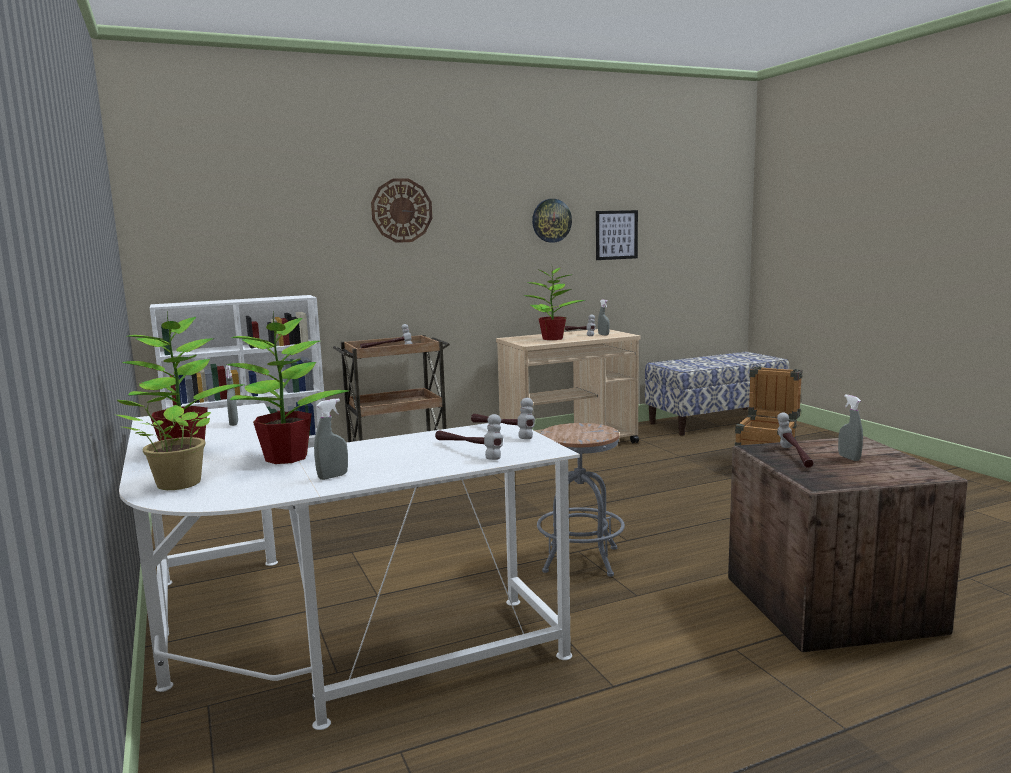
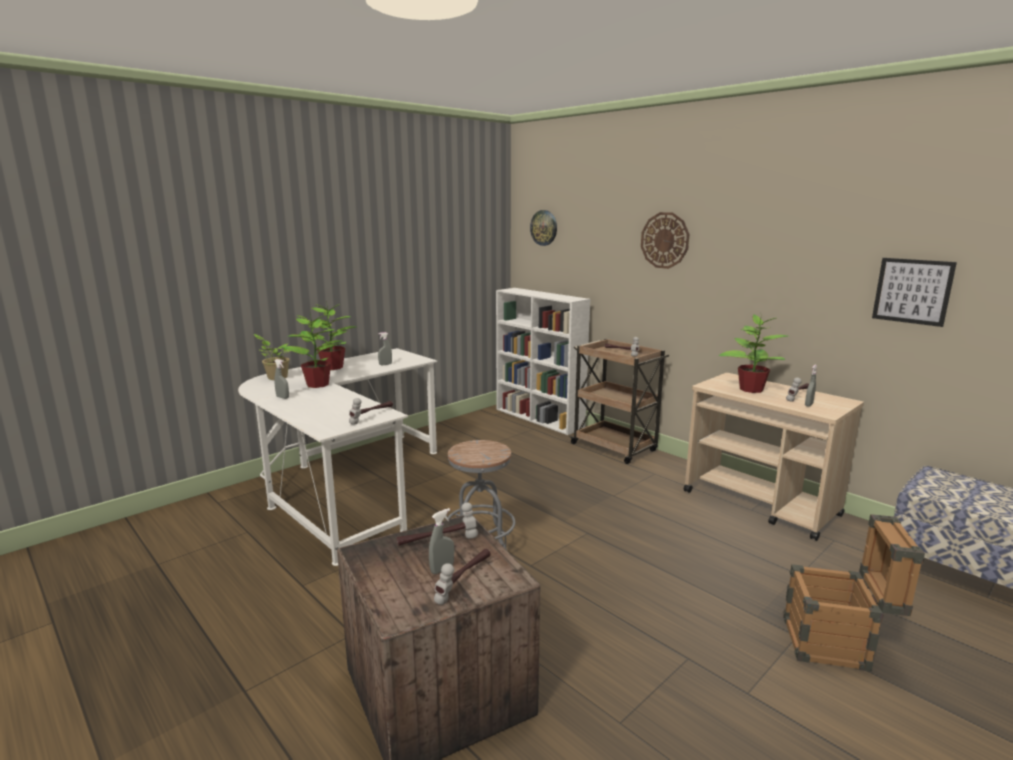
camera: 70 degrees right, 5 degrees up
(468, 451) = (327, 414): hammer -> hammer (464, 581)
(551, 220) = (816, 263): wall clock -> wall clock (544, 228)

